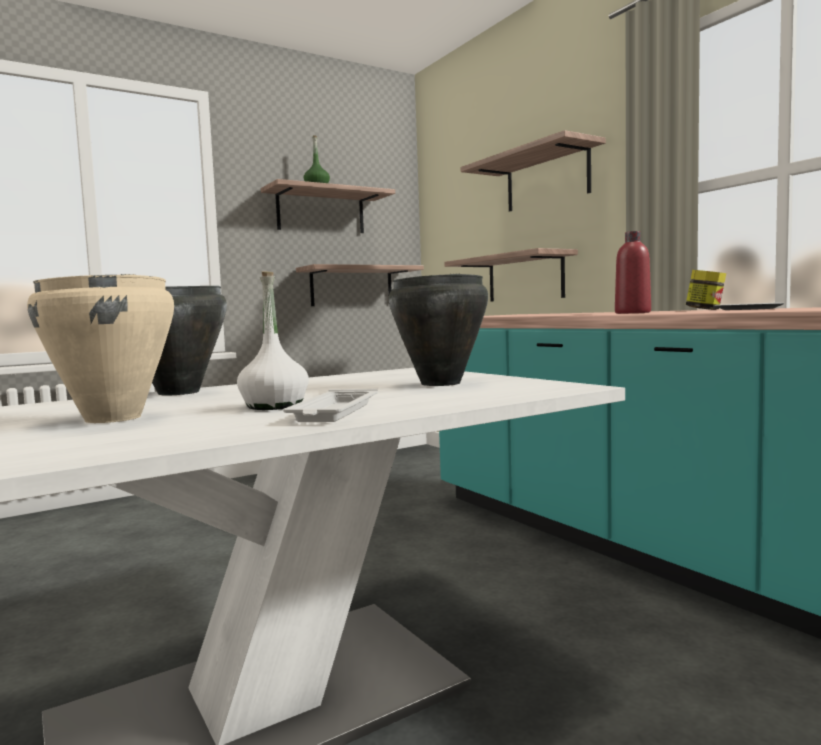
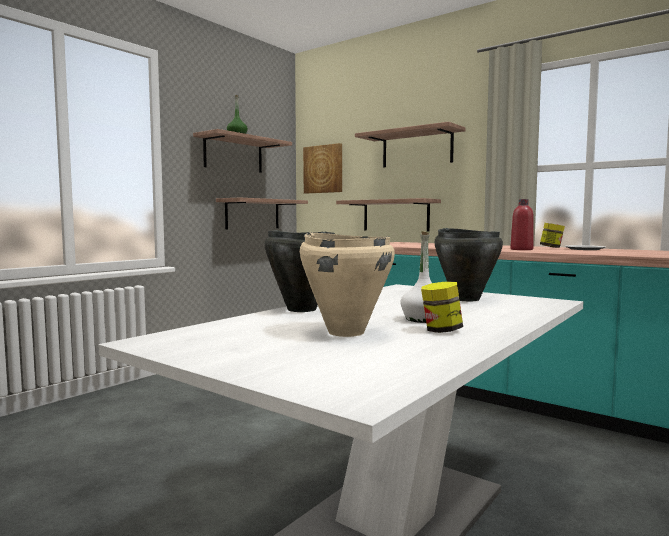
camera: 20 degrees left, 0 degrees up
(238, 420) = (441, 331): none -> jar
(334, 412) = (482, 323): white tray -> none
(446, 222) = (323, 169): none -> picture

